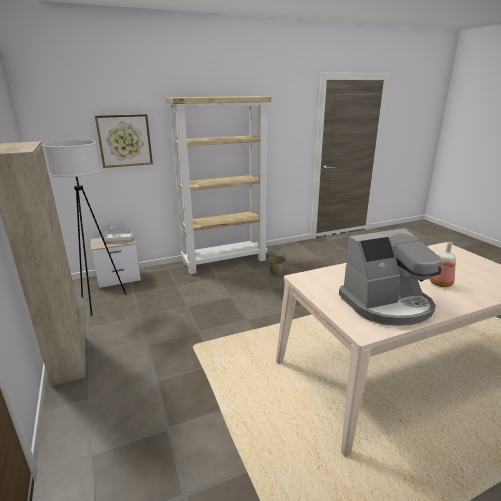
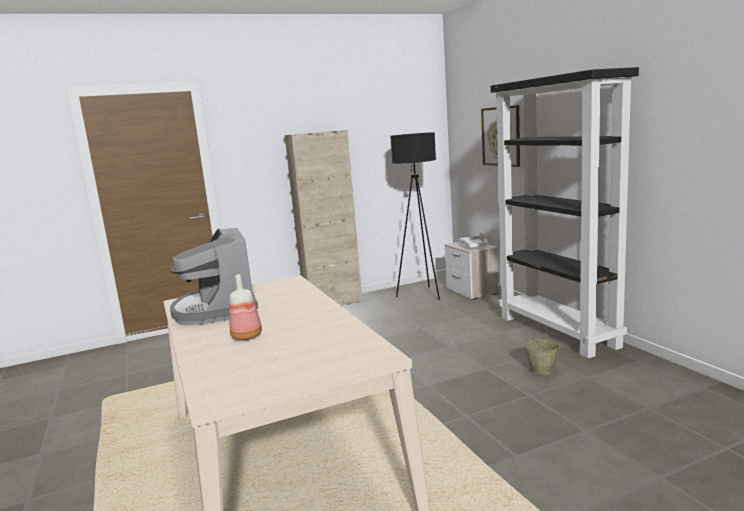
camera: 90 degrees right, 10 degrees down
(101, 301) = (421, 294): white floor lamp -> black floor lamp
(225, 261) = (558, 331): beige bookcase -> black bookcase

